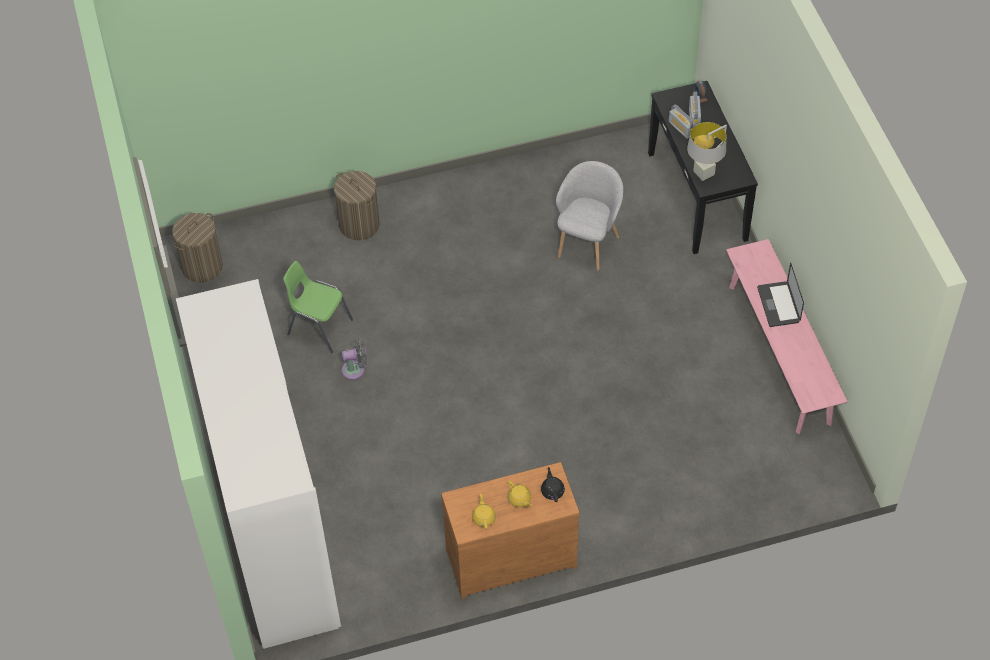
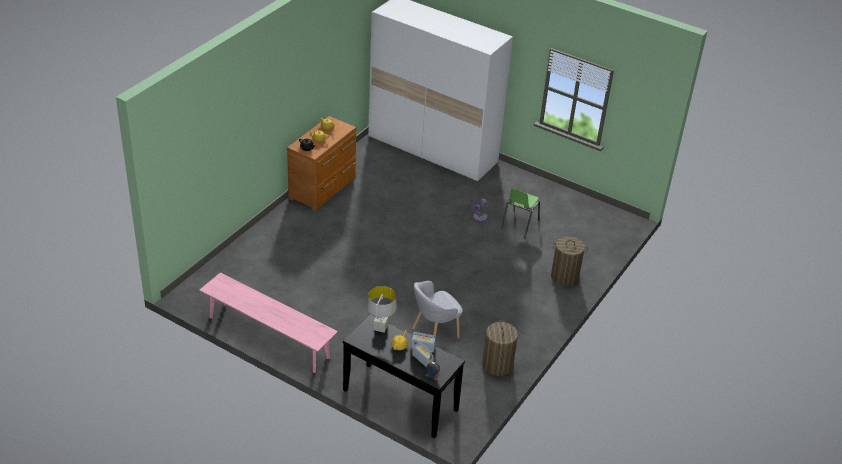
camera: 135 degrees right, 15 degrees down
(202, 267) = (608, 219): laundry basket -> laundry basket (497, 365)
(319, 327) = (519, 224): green chair -> green chair turned 135 degrees clockwise
(588, 244) = (434, 335): grey armchair -> grey armchair turned 75 degrees clockwise
(778, 305) = (279, 317): laptop -> none

